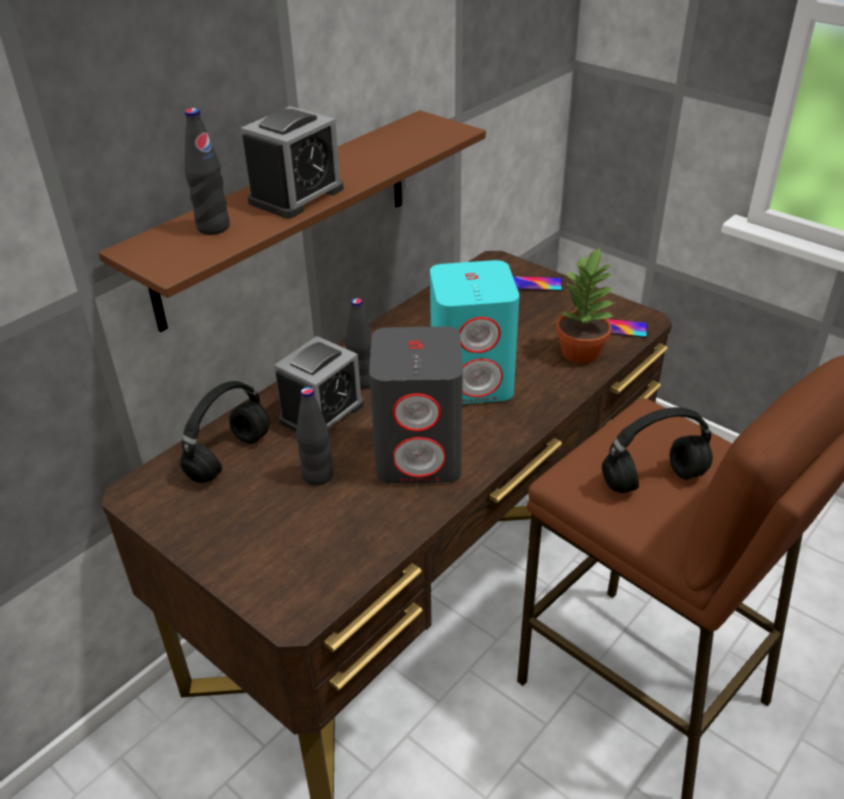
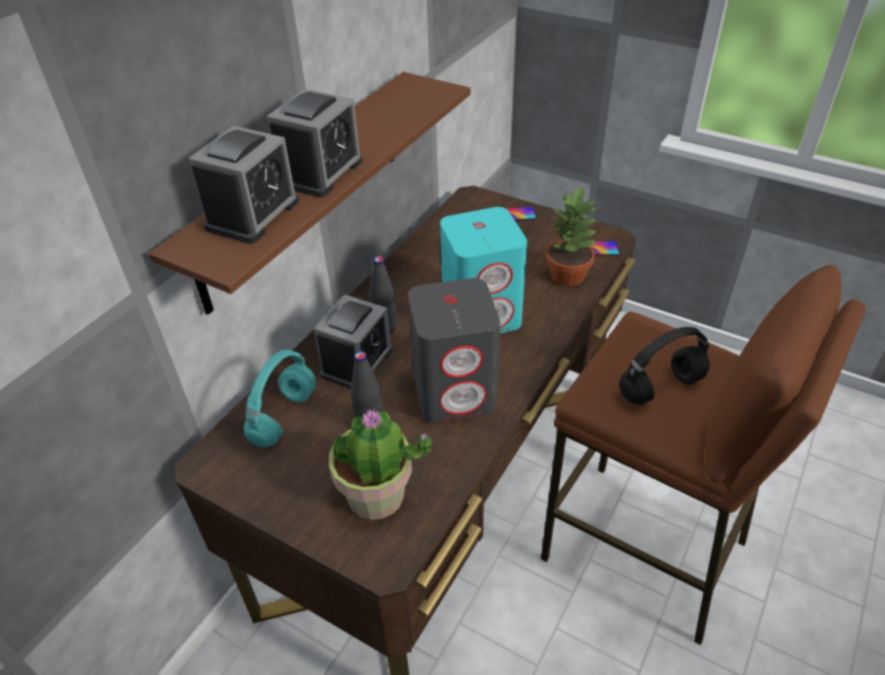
camera: 10 degrees left, 5 degrees up
(213, 227) = (253, 215): black bottle -> alarm clock
(229, 456) = (284, 416): black headphones -> turquoise headphones
(304, 548) = (376, 496): none -> potted plant

